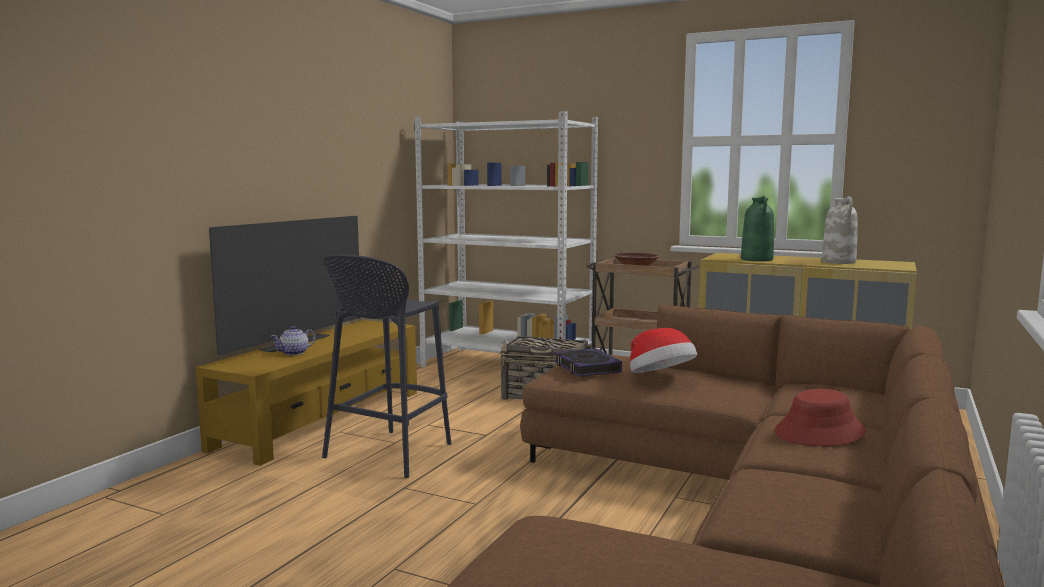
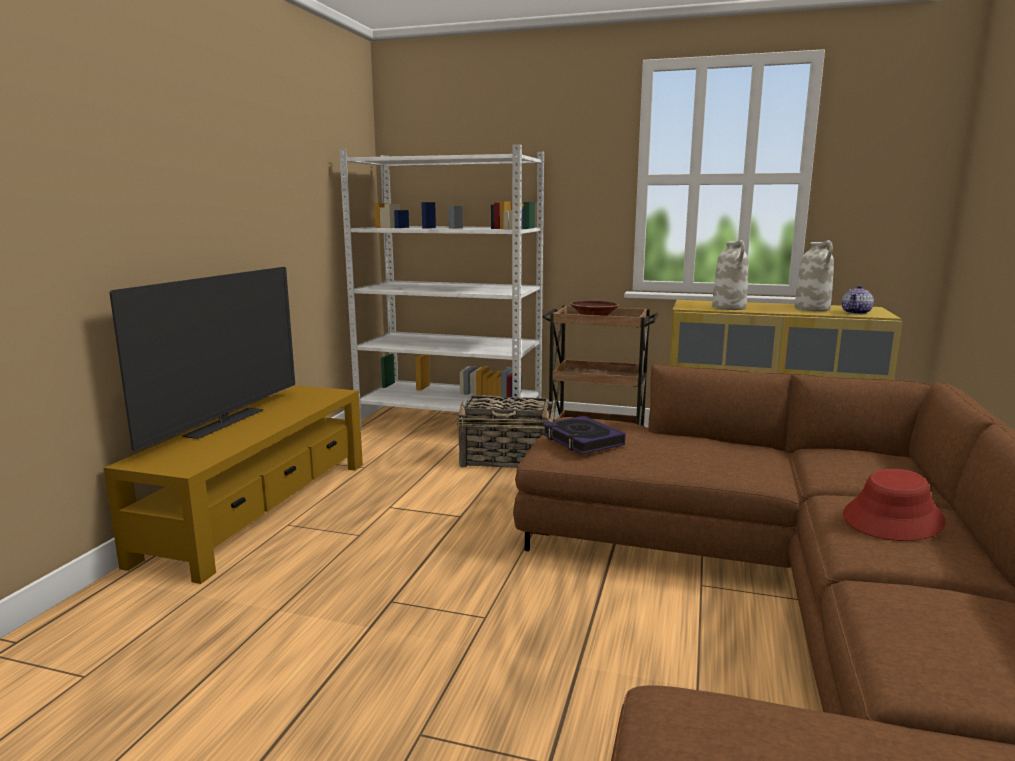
camera: 10 degrees left, 5 degrees up
(294, 353) = (228, 438): teapot -> teapot (856, 313)
(390, 453) = (358, 551): grey stool -> none
(660, 378) = (671, 451): hat -> none
(757, 259) = (729, 308): green vase -> white vase

